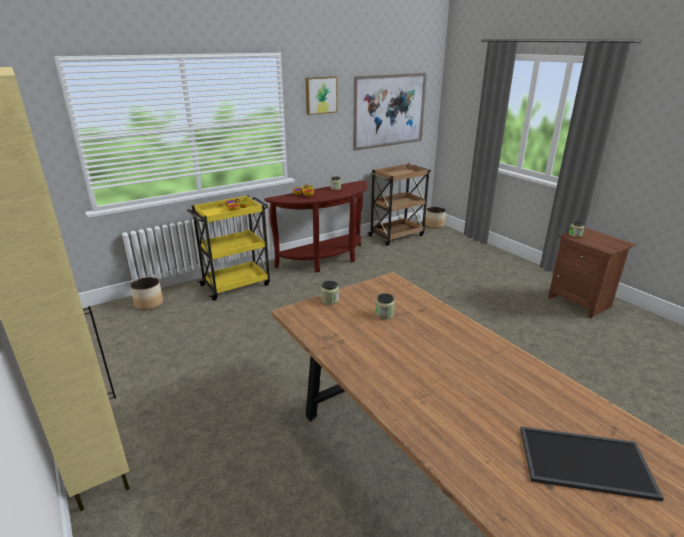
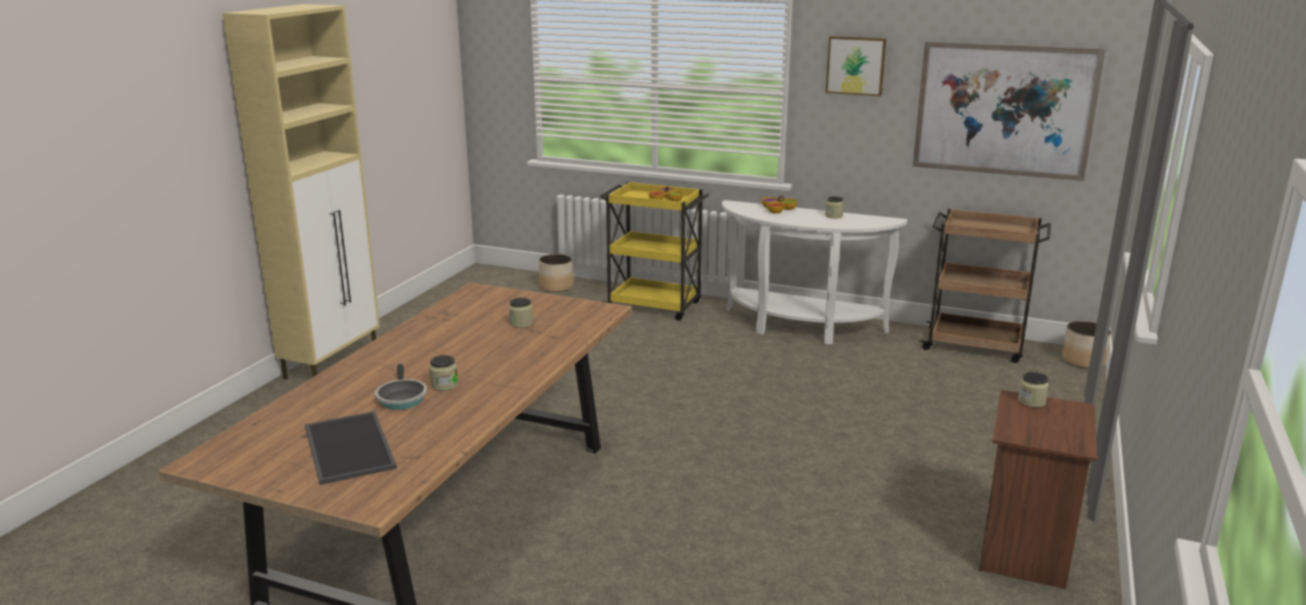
camera: 55 degrees right, 5 degrees down
(326, 260) = (800, 327): brown console table -> white console table
(330, 300) = (519, 296): jar -> jar (444, 385)
(492, 406) = (401, 398): none -> frying pan

